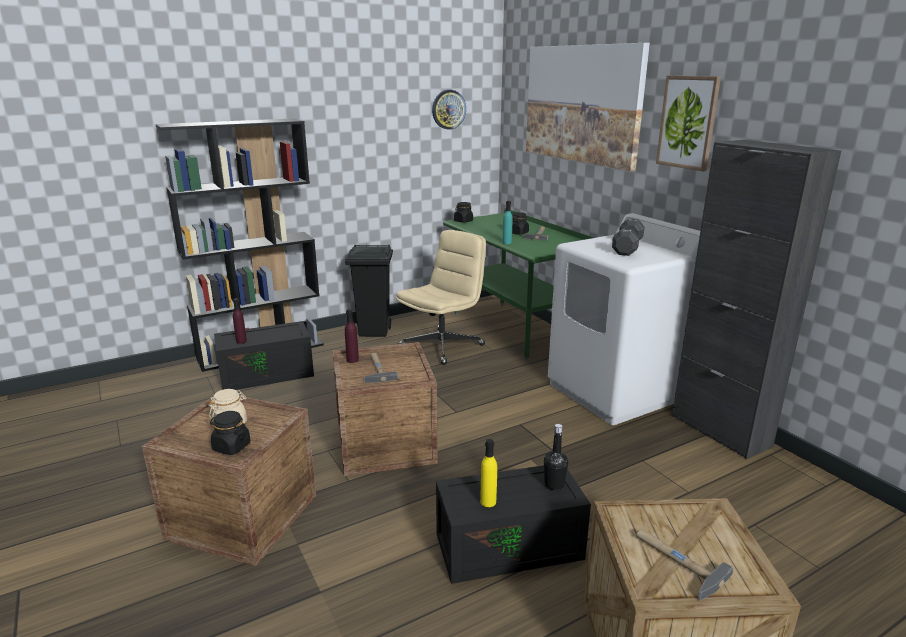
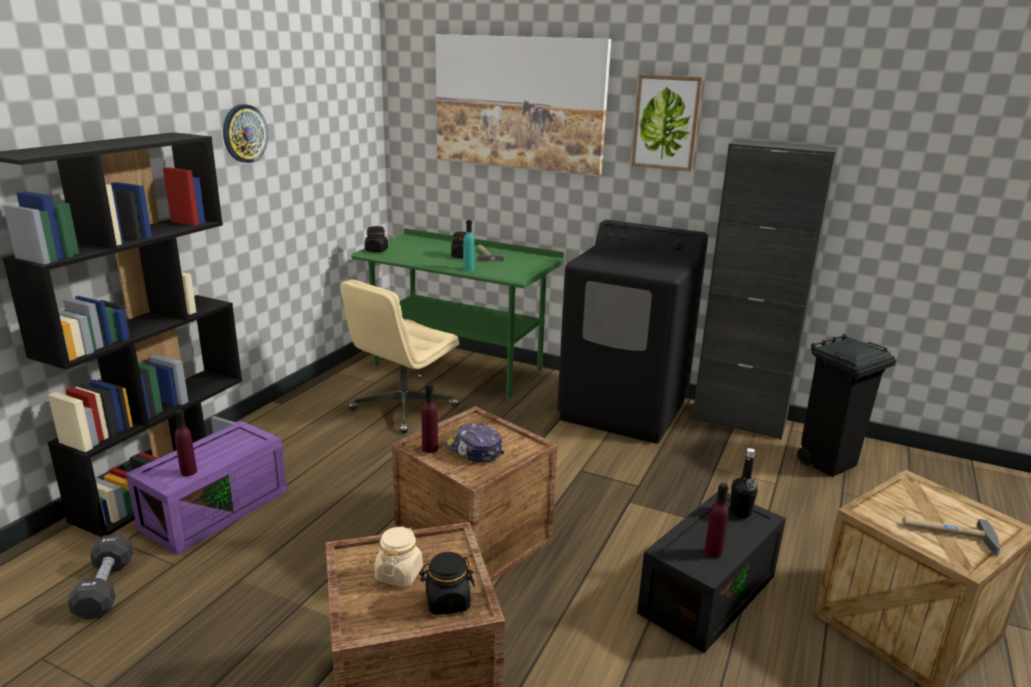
camera: 35 degrees left, 0 degrees up
(268, 373) = (216, 508): black storage box -> purple storage box
(374, 332) = (299, 413): black trash can -> black trash can (828, 463)
(376, 369) = (474, 451): hammer -> cap
(442, 346) = (403, 408): beige office chair -> beige office chair turned 150 degrees counterclockwise
(448, 109) = (336, 110): wall clock -> wall clock (244, 133)
(488, 501) = (713, 551): yellow bottle -> purple bottle
(615, 392) = (624, 410): white washing machine -> black washing machine
(627, 247) = (634, 257): black dumbbell -> black dumbbell (105, 589)

